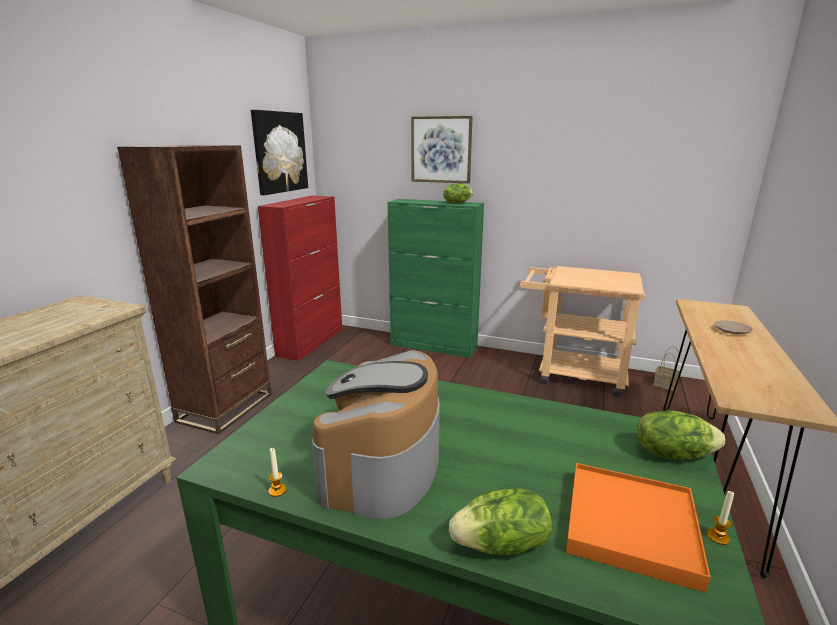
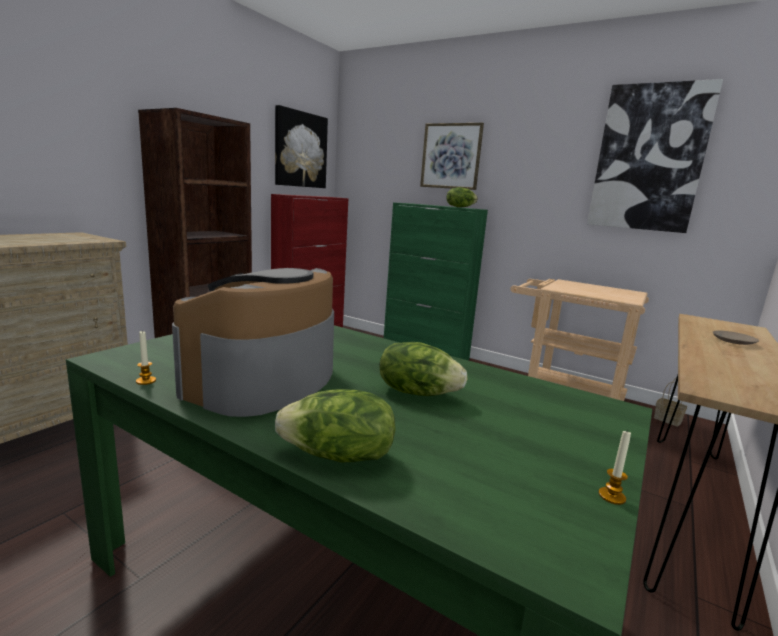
camera: 10 degrees right, 5 degrees down
(630, 525) = (503, 467): orange tray -> none
(634, 149) = (649, 158): none -> picture
(672, 453) = (598, 421): lettuce -> lettuce (417, 392)

